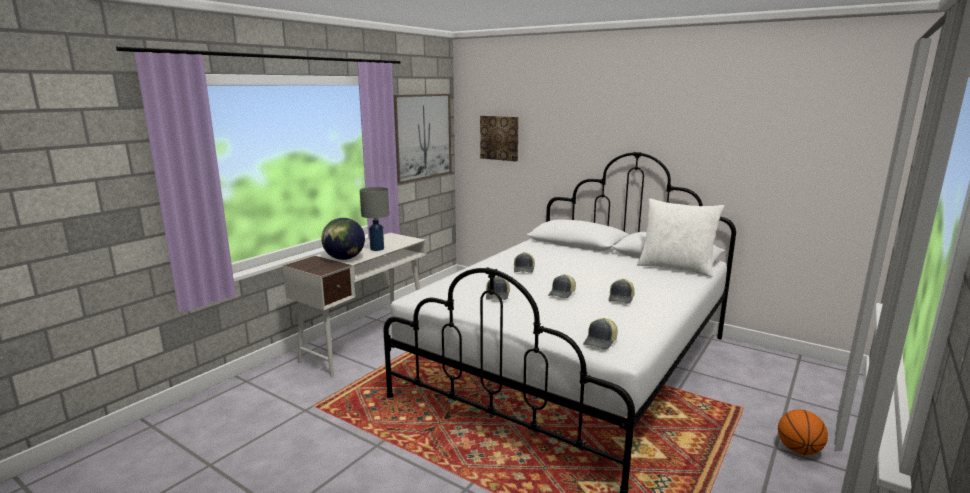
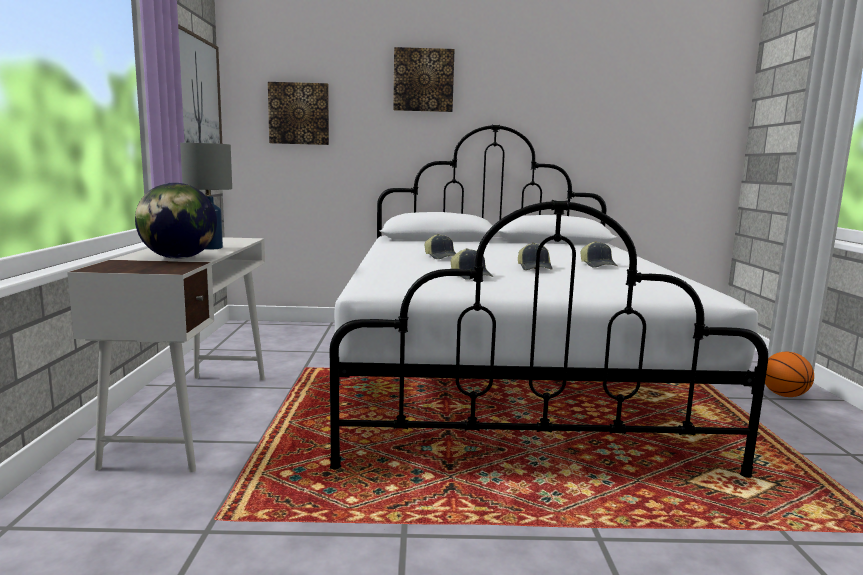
camera: 35 degrees left, 5 degrees down
(584, 114) = (423, 80): none -> picture
(601, 342) = (675, 292): cap -> none
(676, 268) = (580, 245): white pillow -> none

